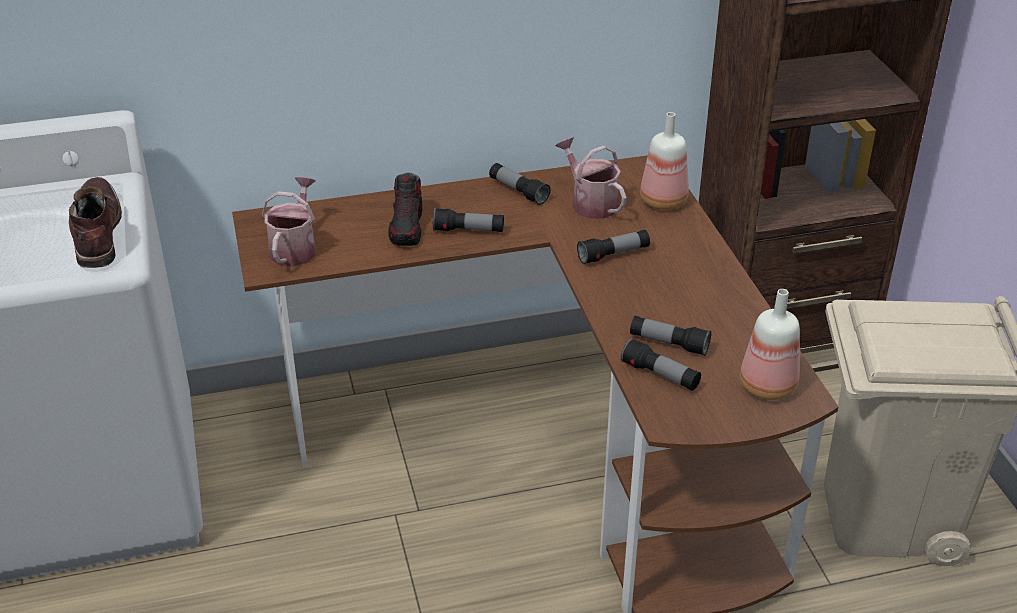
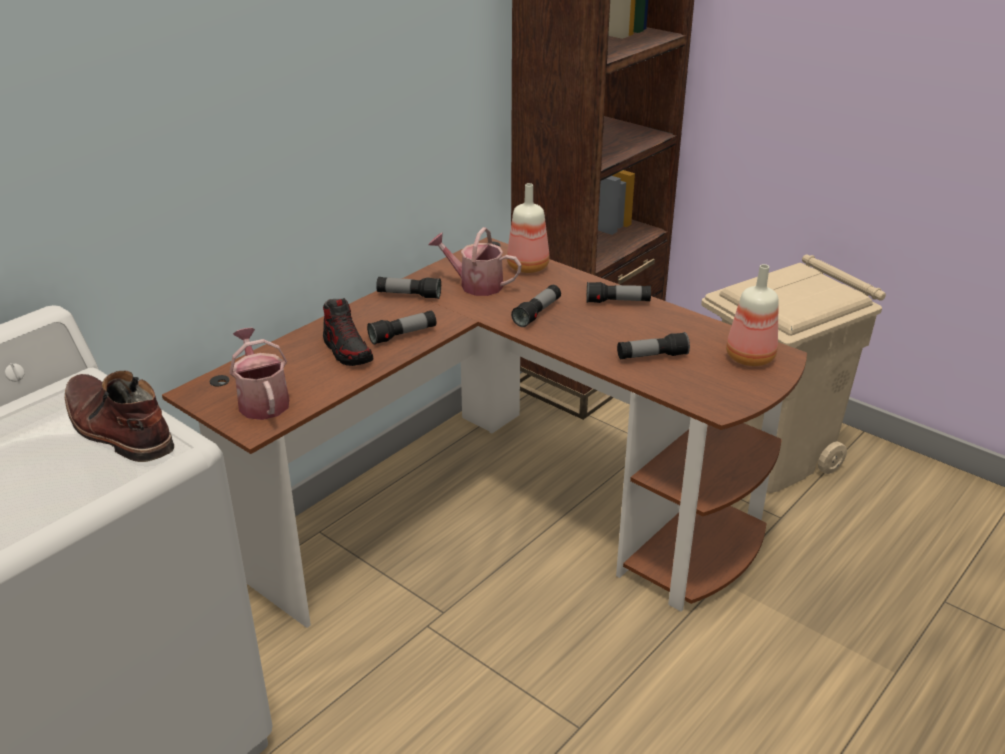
camera: 35 degrees left, 5 degrees down
(660, 375) = (673, 379): flashlight -> flashlight (617, 302)

